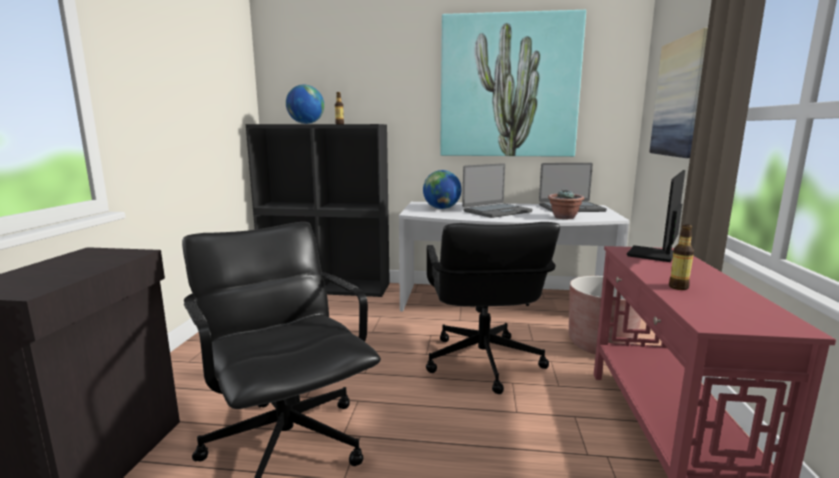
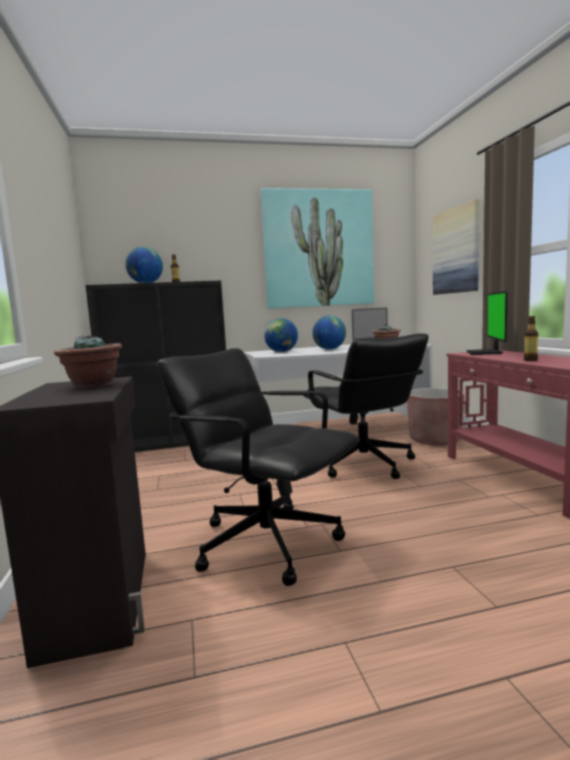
camera: 20 degrees left, 5 degrees down
(92, 263) = (93, 385): none -> potted plant
(496, 211) = (329, 349): laptop -> globe

